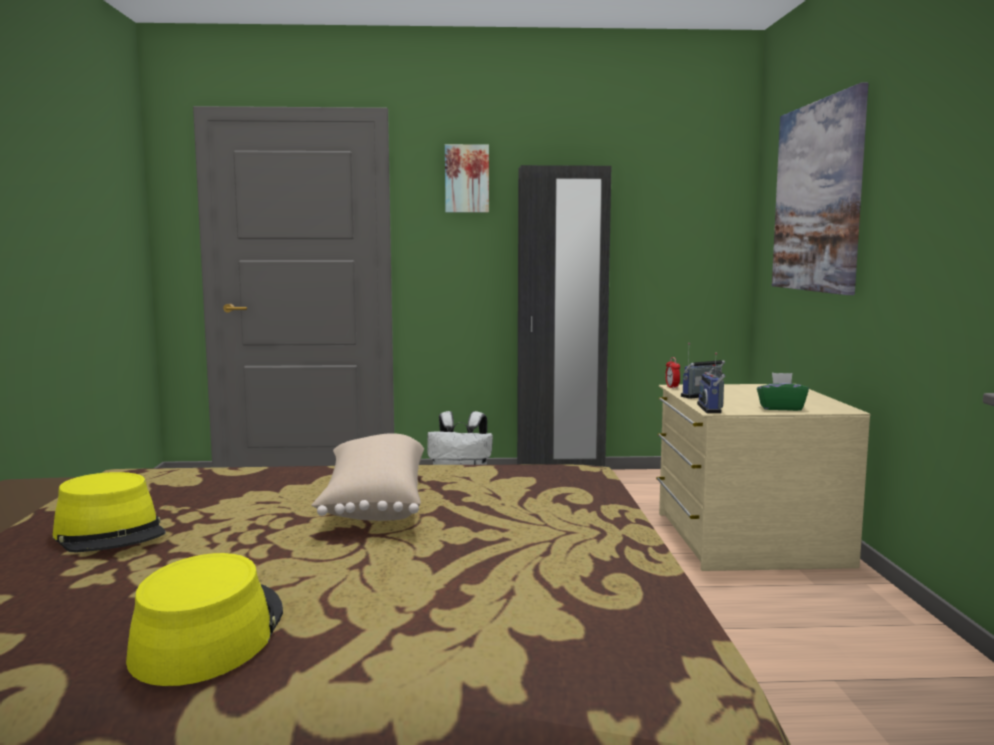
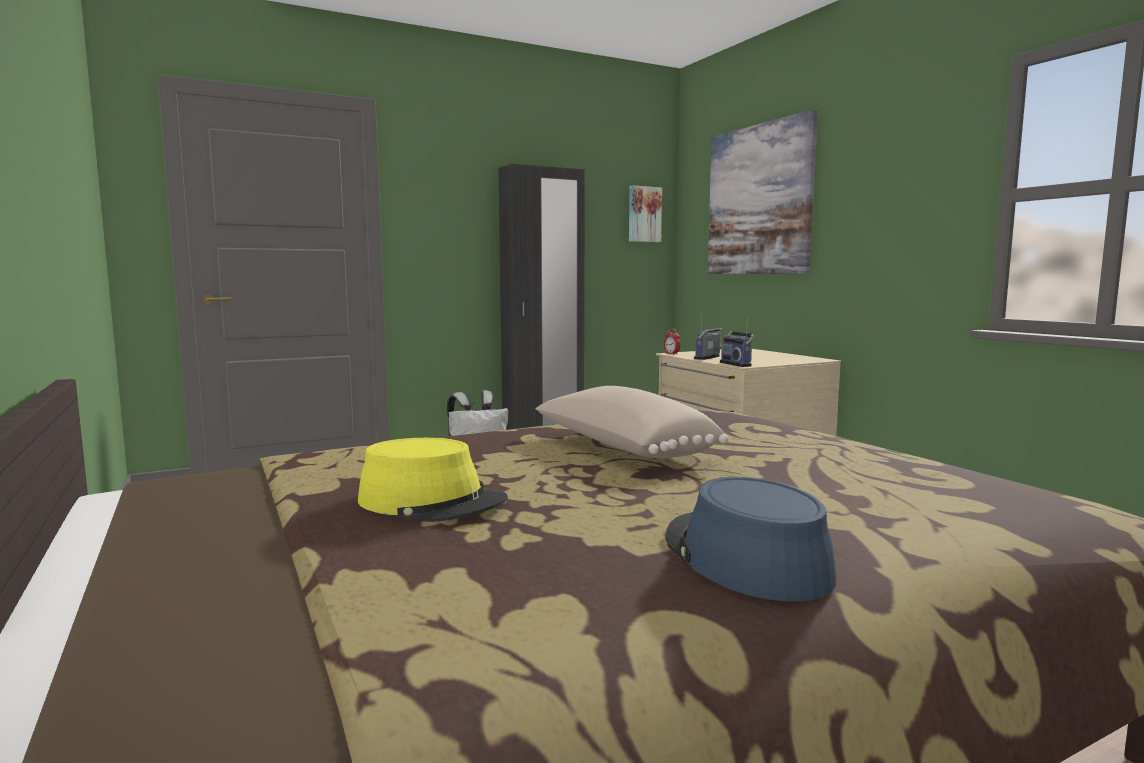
camera: 25 degrees left, 0 degrees up
(208, 634) = (744, 557): yellow hat -> blue hat
(466, 179) = (451, 174): picture -> picture (644, 214)
(780, 408) = (780, 361): green tissue box -> none

